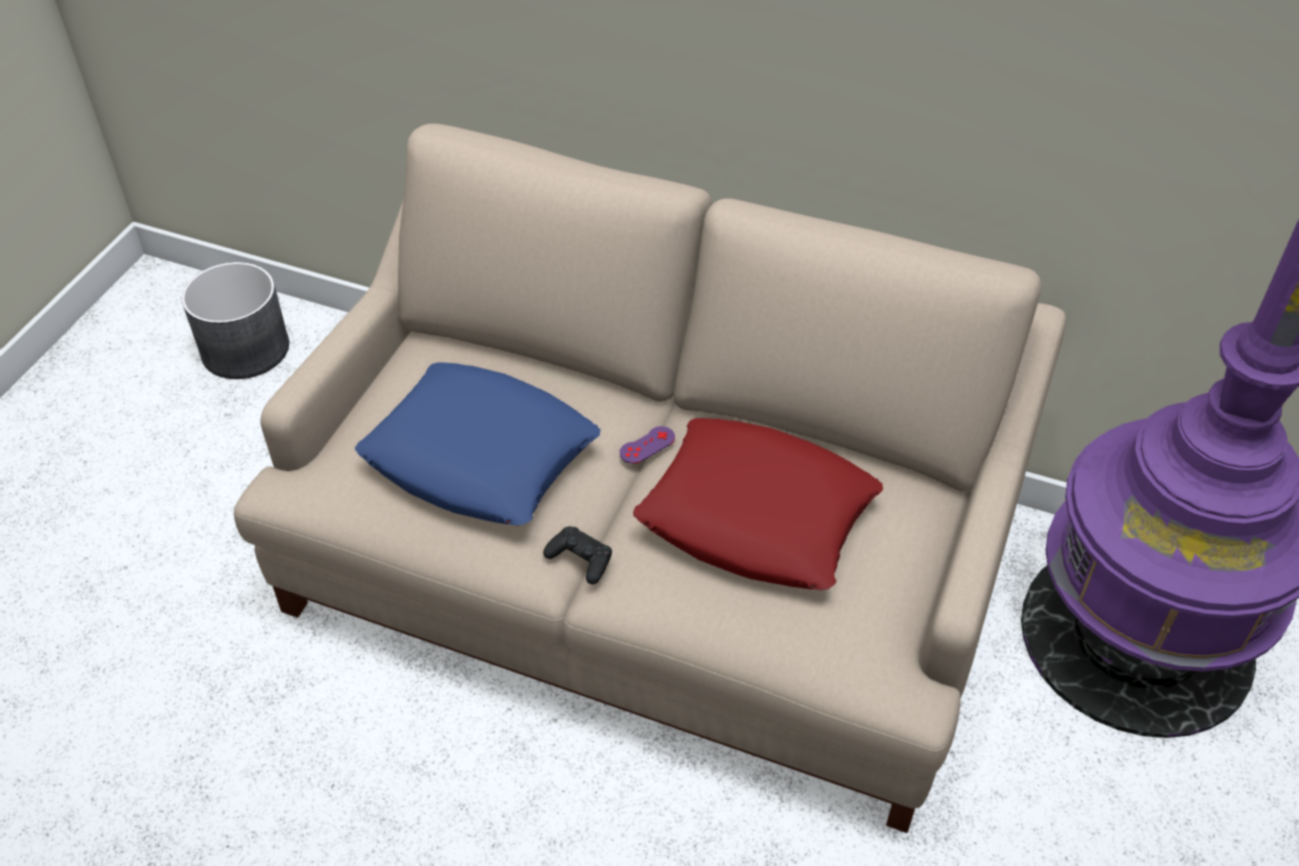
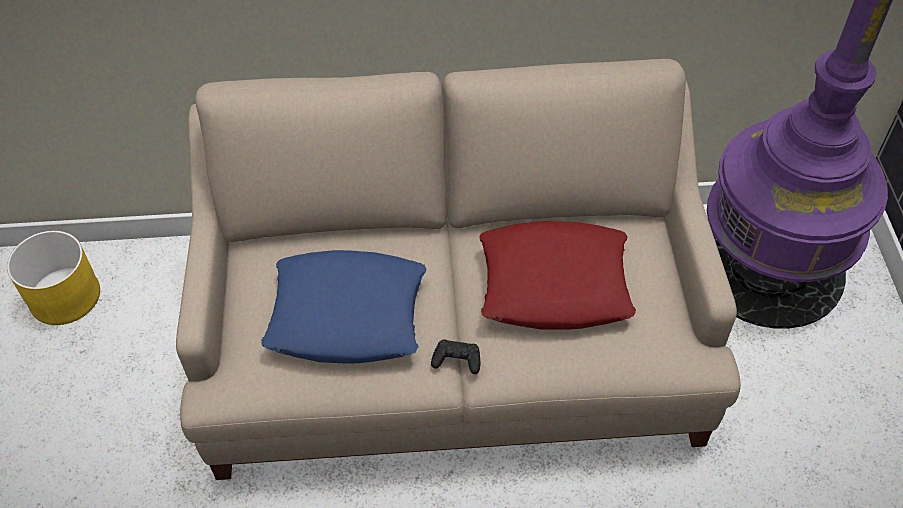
camera: 25 degrees left, 5 degrees up
(246, 349) = (65, 296): grey planter -> yellow planter
(647, 445) = (452, 263): purple game controller -> none

